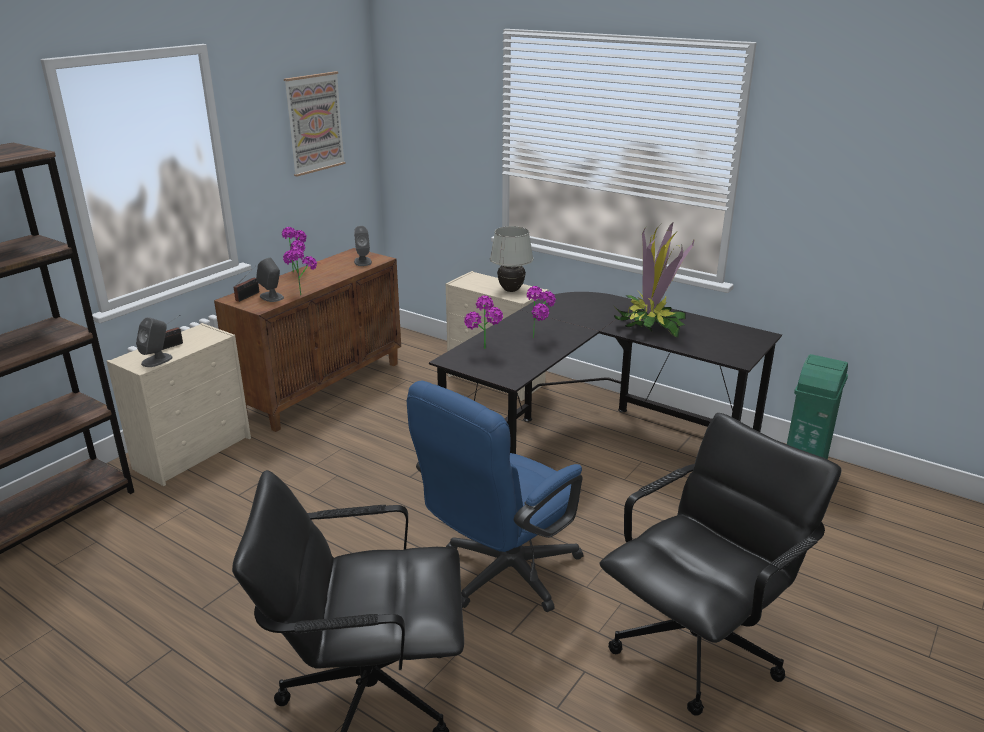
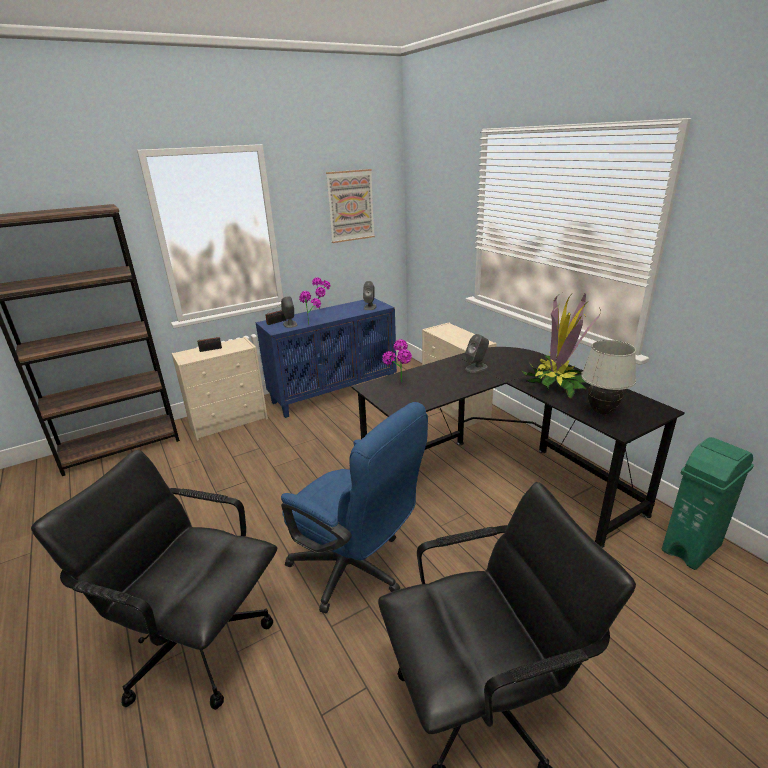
camera: 25 degrees right, 0 degrees up
(157, 360) = (197, 357): grey speaker -> grey speaker (476, 368)
(322, 387) = (334, 392): brown cabinet -> blue cabinet
(500, 576) = (356, 570): blue office chair -> blue office chair turned 120 degrees counterclockwise
(511, 290) = (466, 340): white table lamp -> white table lamp (601, 411)
(540, 338) = (451, 381): potted plant -> none

